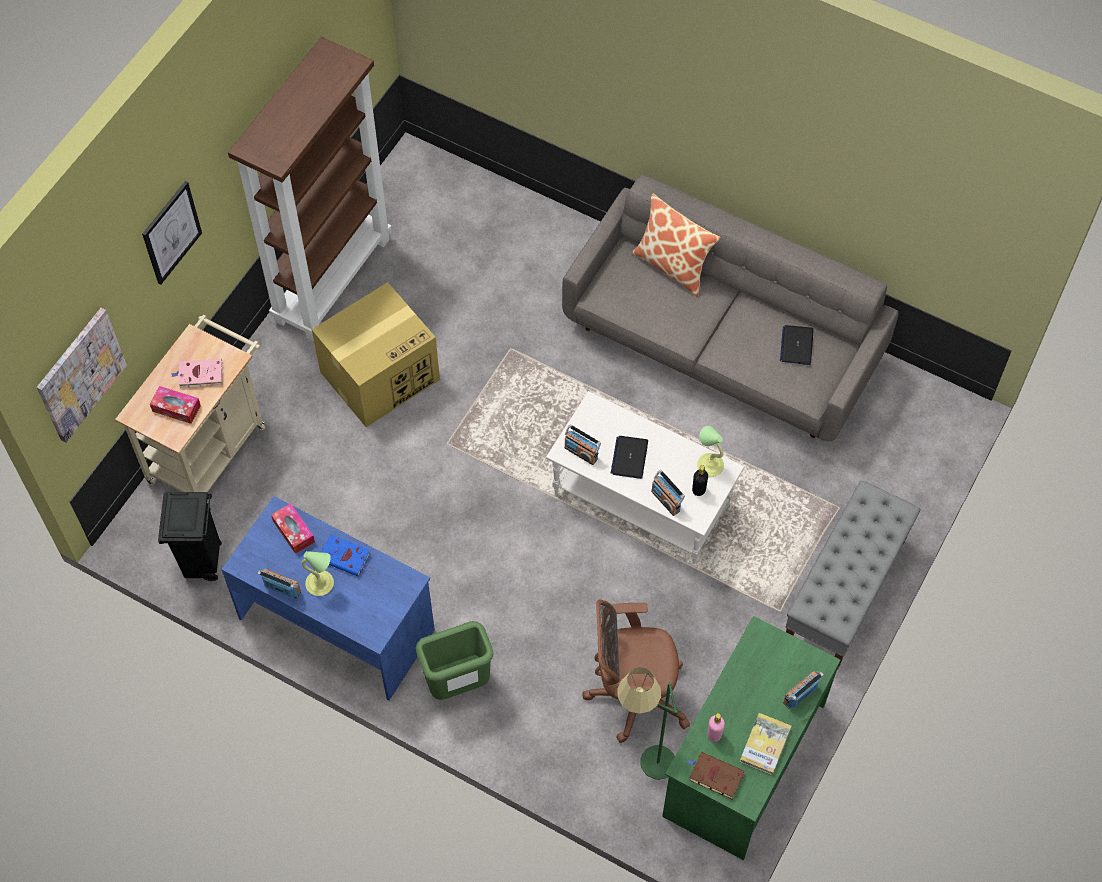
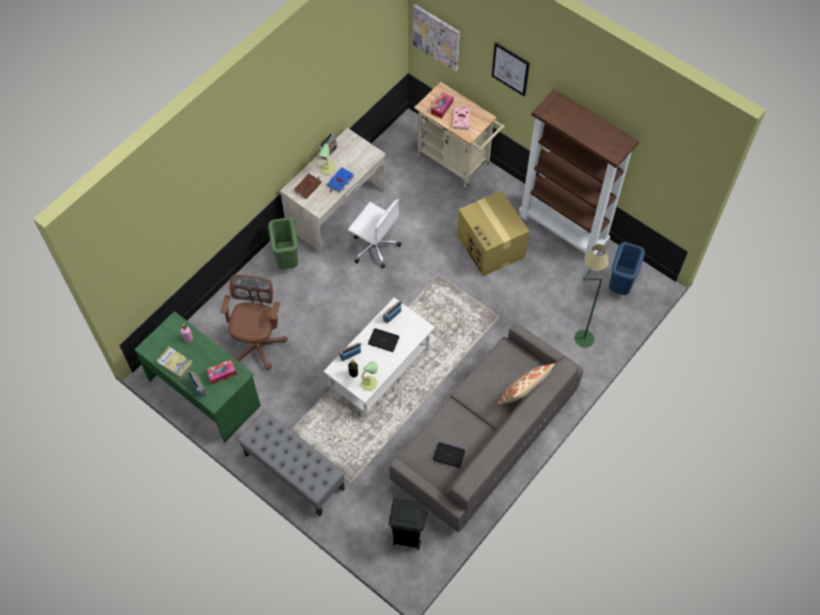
camera: 100 degrees right, 0 degrees up
(202, 563) = (386, 153): black trash can -> black trash can (407, 537)
(293, 531) = (361, 160): tissue box -> tissue box (222, 373)
(337, 623) = (337, 209): blue desk -> beige desk
(408, 548) = (374, 247): none -> white office chair
(425, 197) = (620, 285): none -> blue trash can
(643, 769) = (213, 341): green floor lamp -> green floor lamp (580, 330)
(714, 776) = (165, 334): brown book -> brown book (308, 186)

